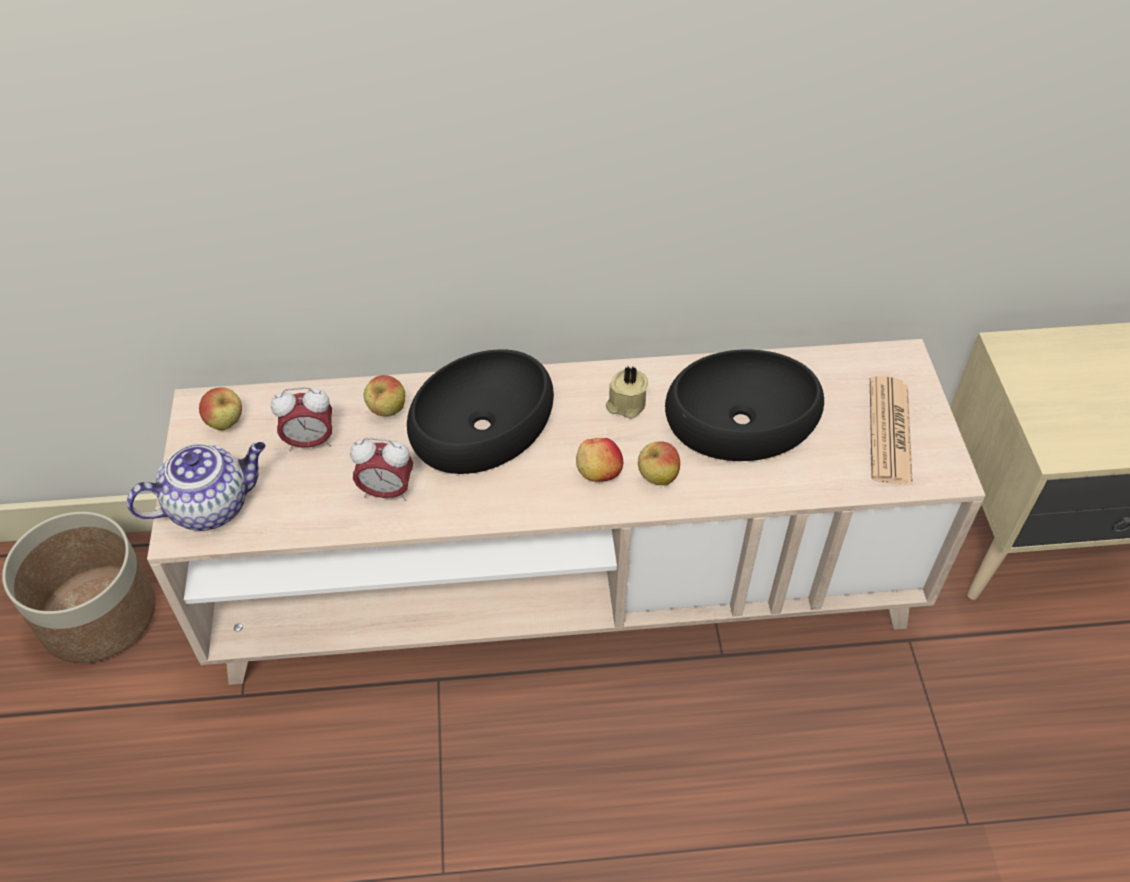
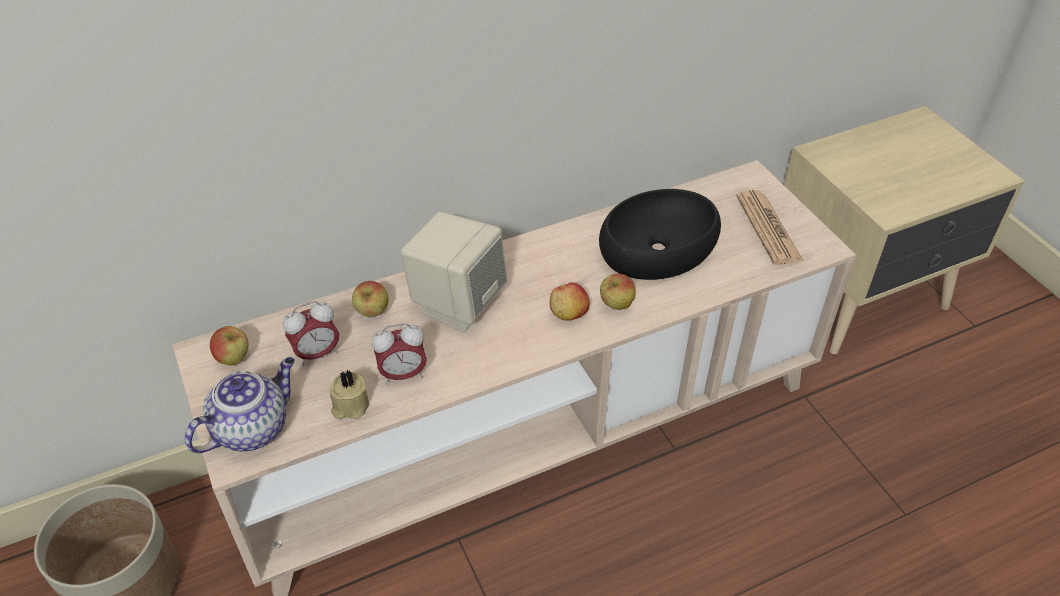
camera: 20 degrees left, 5 degrees down
(482, 425) = (457, 303): black bowl -> beige speaker
(625, 404) = (564, 258): beige candle -> beige candle (350, 406)

